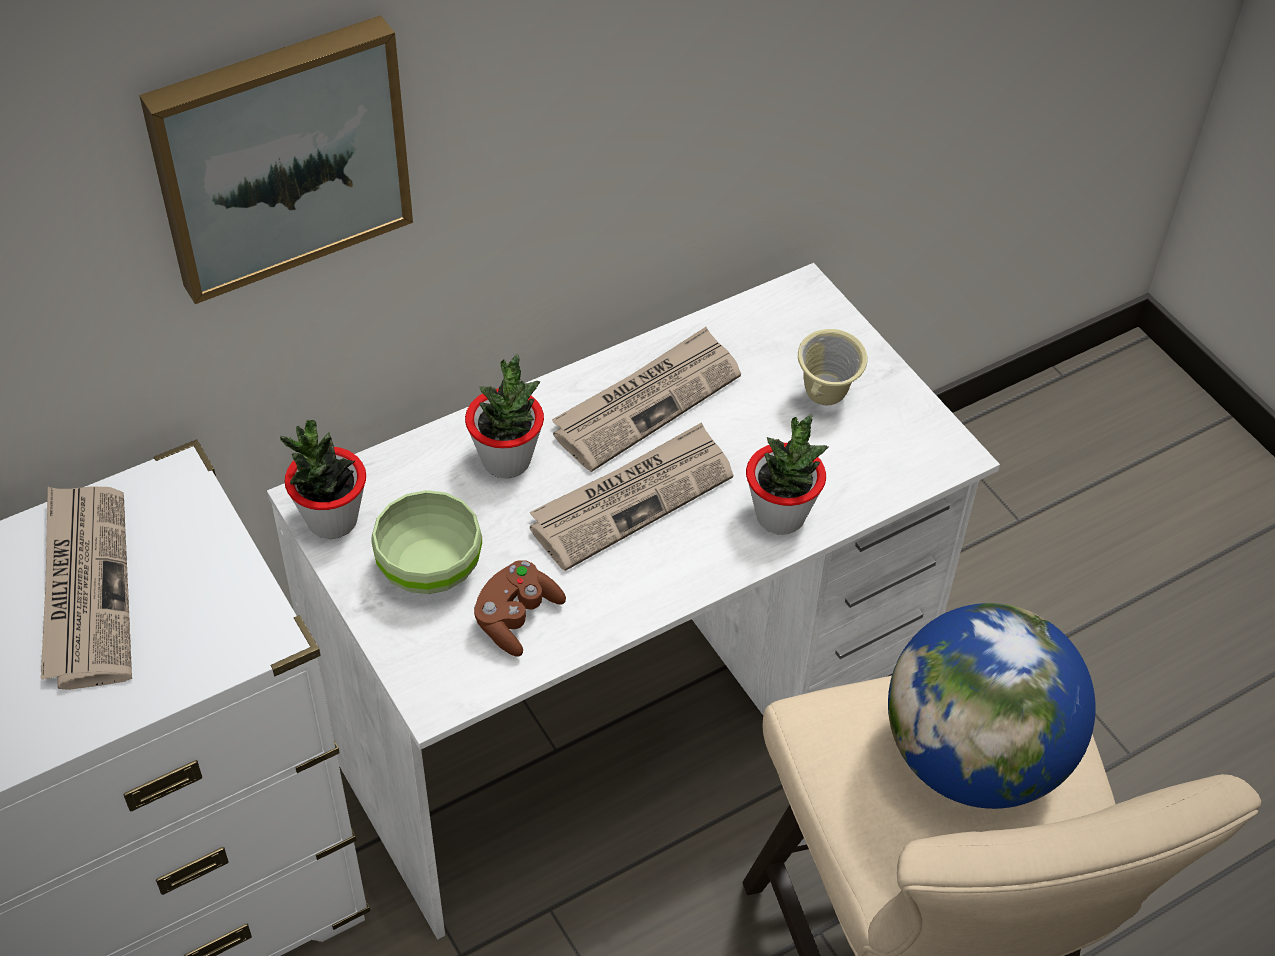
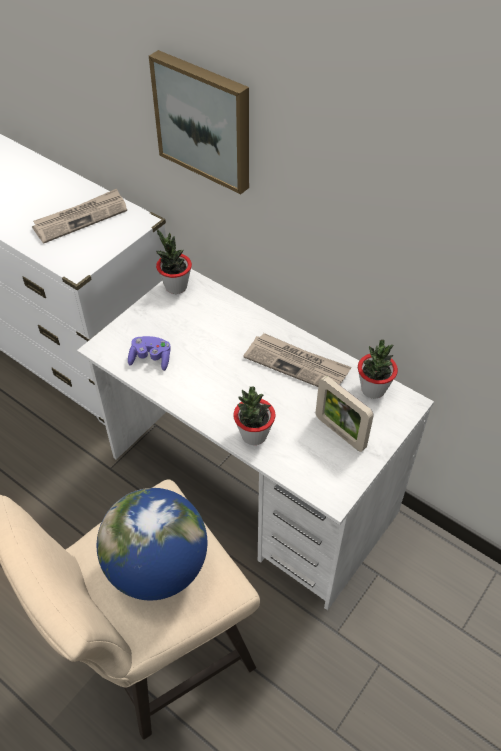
camera: 70 degrees right, 0 degrees up
(430, 567) = (165, 323): green bowl -> none
(507, 460) = (235, 328): potted plant -> potted plant (373, 389)
(516, 618) = (151, 359): brown game controller -> purple game controller
(632, 499) = (236, 377): newspaper -> none
(826, 400) = (340, 432): beige mug -> picture frame

